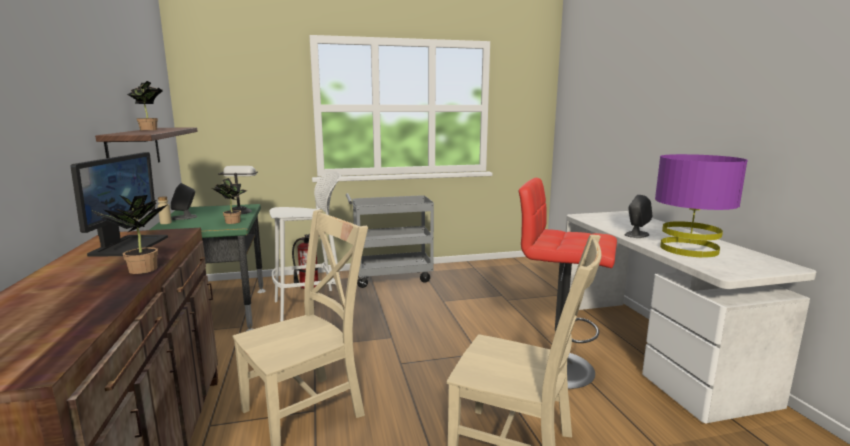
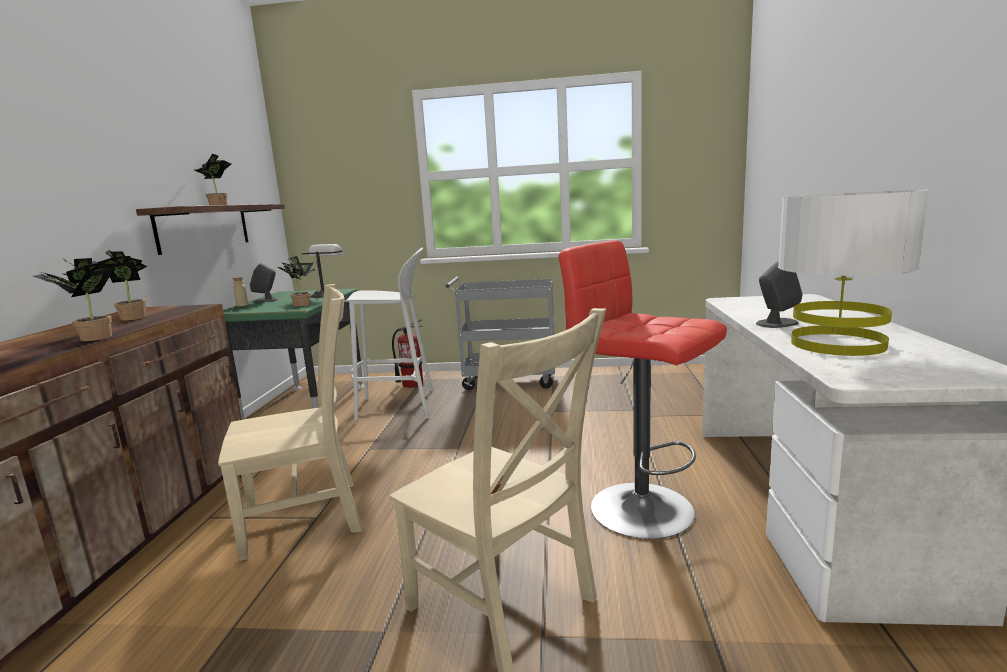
camera: 20 degrees right, 0 degrees up
(129, 245) = (130, 318): monitor -> potted plant
(688, 249) = (837, 344): purple table lamp -> white table lamp

